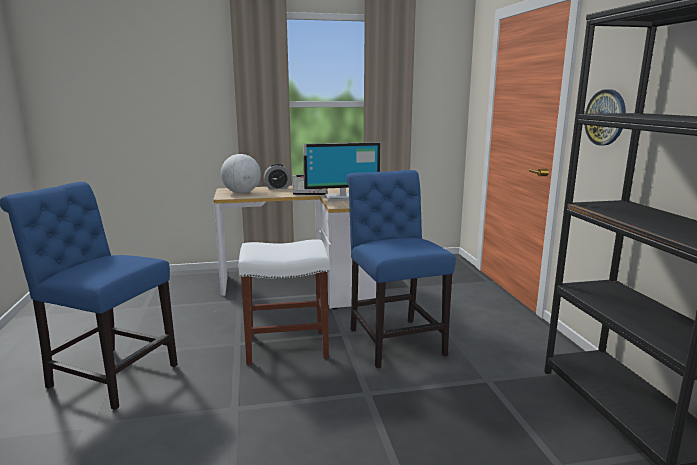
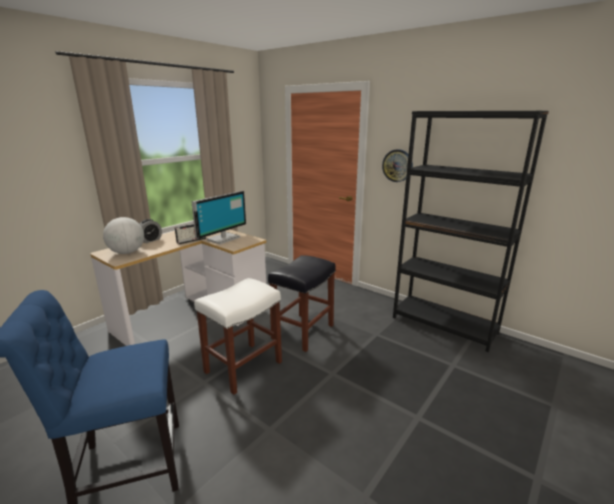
camera: 40 degrees left, 5 degrees up
(394, 340) = (303, 331): blue chair -> black stool

